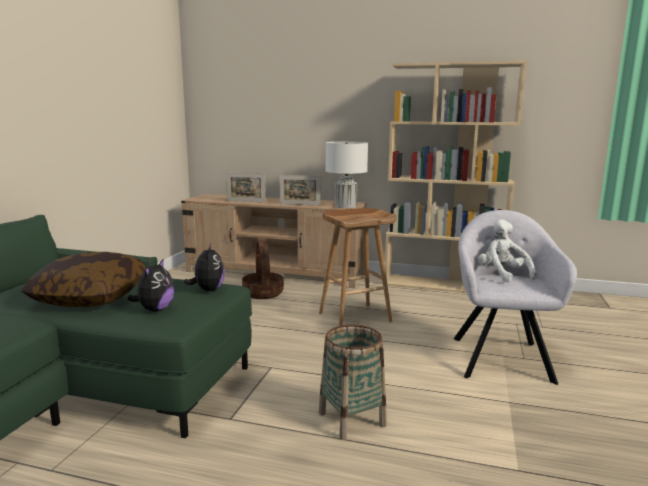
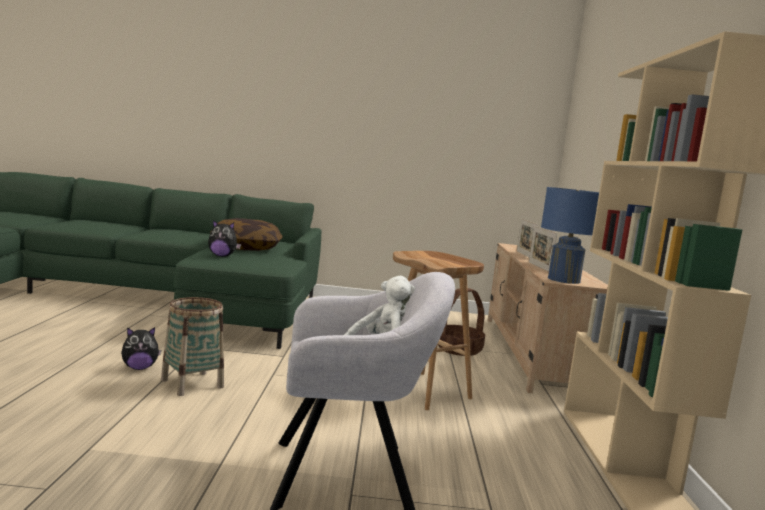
camera: 75 degrees right, 5 degrees down
(208, 290) = (266, 264): plush toy -> plush toy (139, 368)
(345, 206) = (564, 280): white table lamp -> blue table lamp

